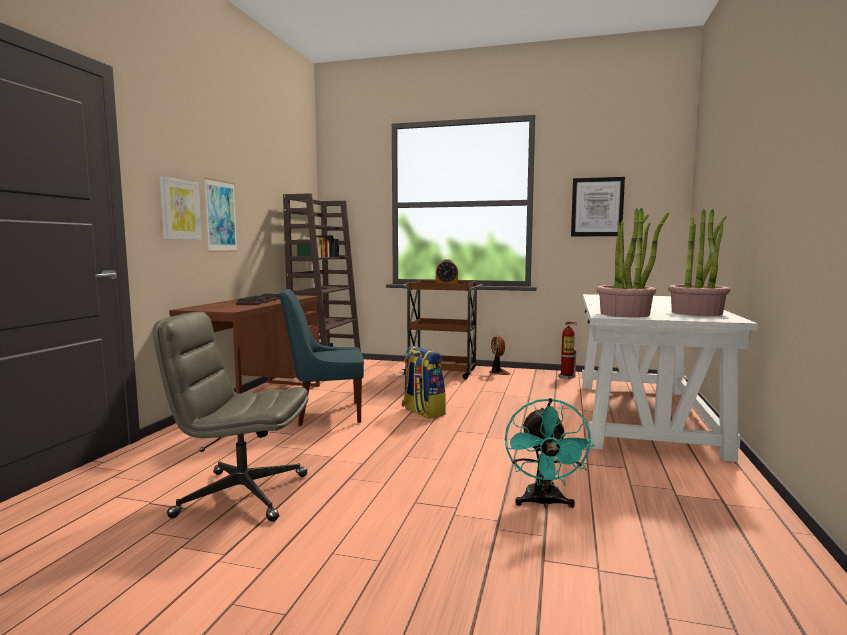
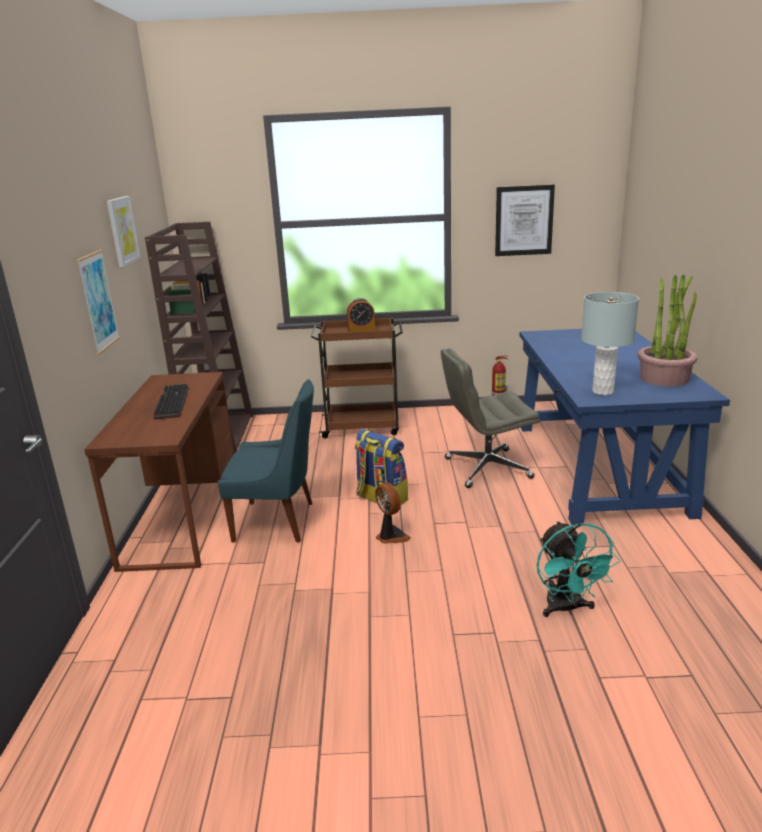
camera: 15 degrees left, 15 degrees up
(179, 209) = (66, 317): picture -> picture (122, 230)
(241, 495) = (276, 665): grey office chair -> grey office chair (486, 468)
(326, 414) = (278, 522): blue chair -> blue chair turned 150 degrees counterclockwise
(498, 373) = (424, 418): fan -> fan (391, 536)
(625, 314) = (603, 391): potted plant -> grey table lamp
(644, 416) = (598, 467): white desk -> blue desk

